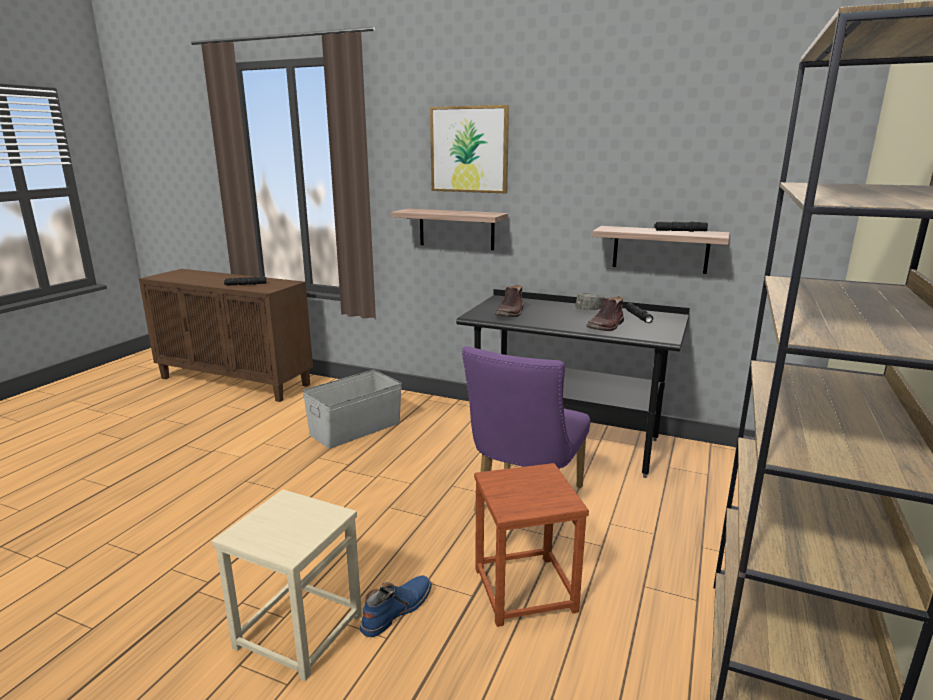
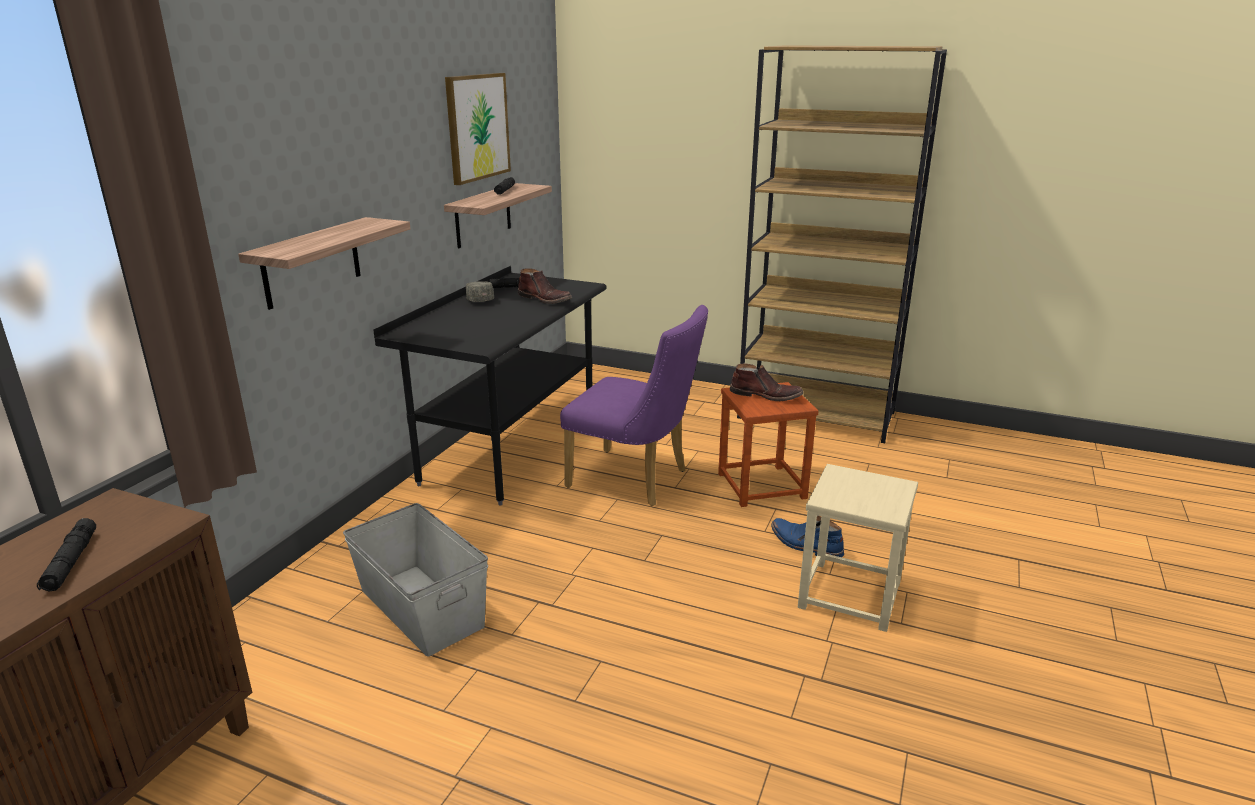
camera: 90 degrees left, 5 degrees up
(469, 149) = (308, 133): picture -> picture (477, 127)
(510, 313) = (478, 331): brown boot -> brown boot (766, 395)

